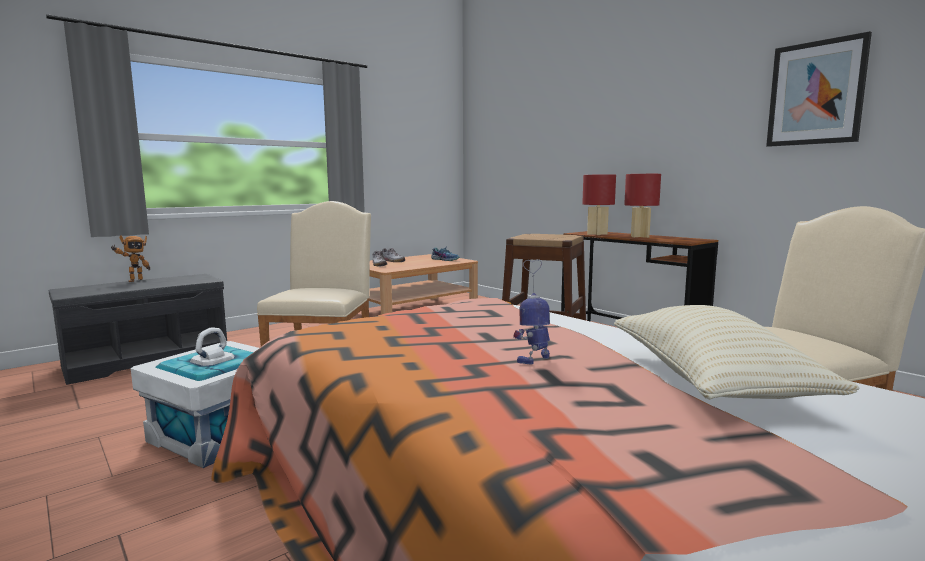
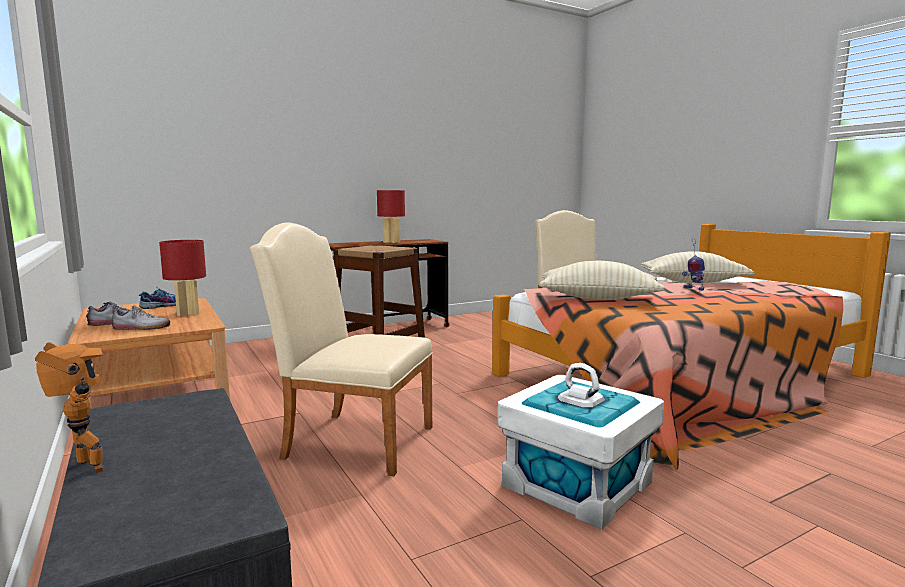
camera: 80 degrees left, 0 degrees up
(431, 317) = (598, 298): none -> beige pillow
(597, 234) = (358, 244): red table lamp -> red table lamp (188, 313)
(816, 93) = (469, 144): picture -> none

